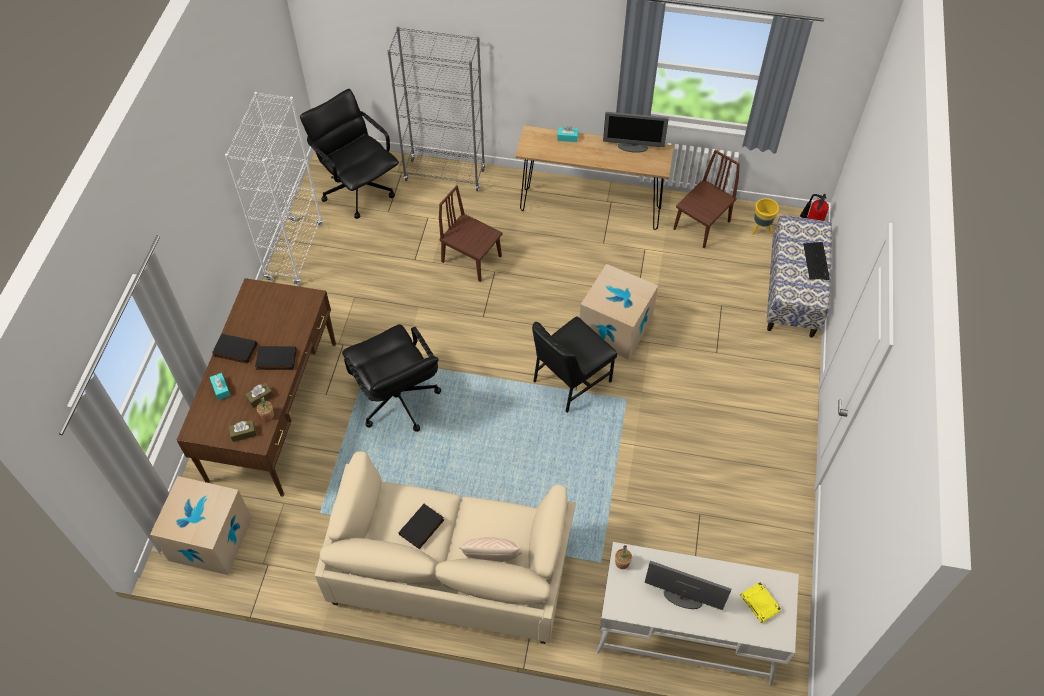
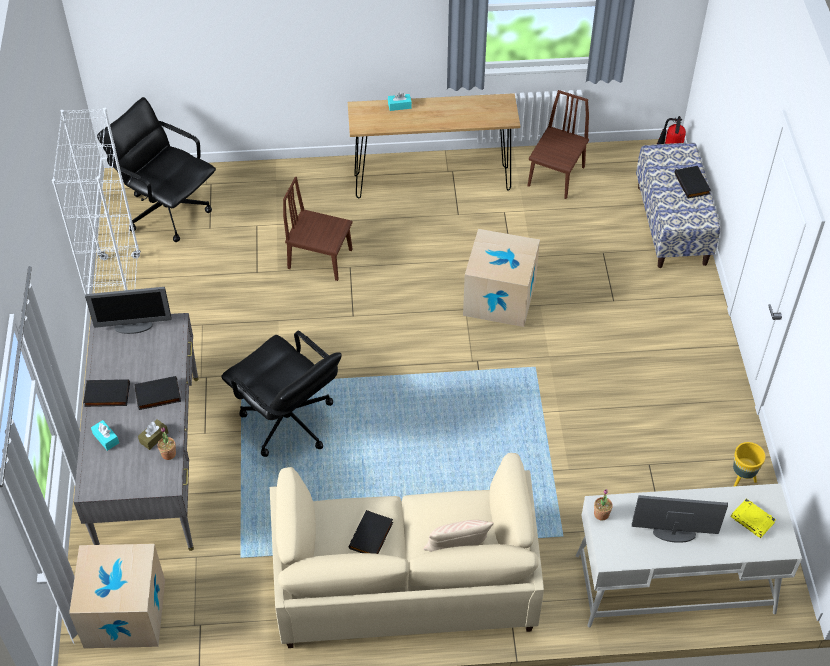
camera: 15 degrees left, 5 degrees down
(243, 433) = (148, 478): brown tissue box -> none
(273, 410) = (150, 463): brown desk -> grey desk
(445, 175) = (261, 177): grey bookcase -> none
(570, 381) = (469, 361): black chair -> none
(633, 147) = (472, 102): monitor -> monitor (134, 326)
(760, 230) = (618, 169): yellow planter -> yellow planter (741, 479)
(816, 261) = (693, 184): keyboard -> black book

